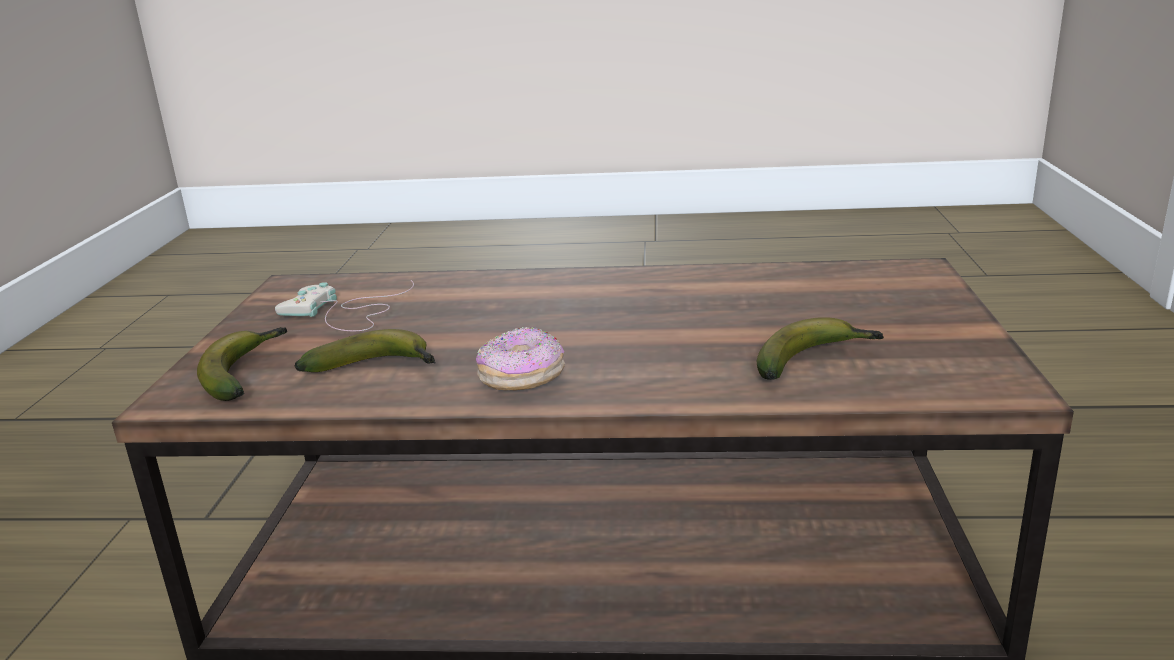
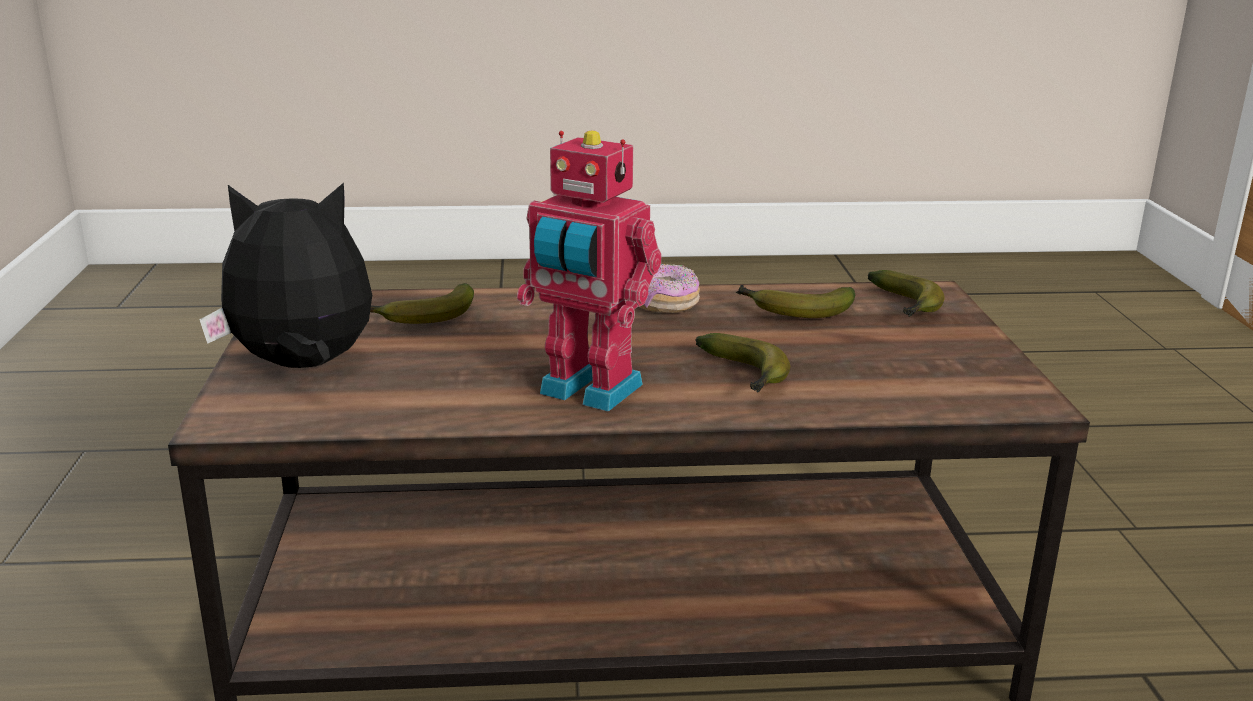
camera: 170 degrees right, 0 degrees up
(346, 314) = (896, 361): white game controller -> none
(492, 300) = (746, 377): none -> banana
(632, 289) = (587, 392): none -> toy robot
(899, 307) = (302, 367): none -> plush toy

